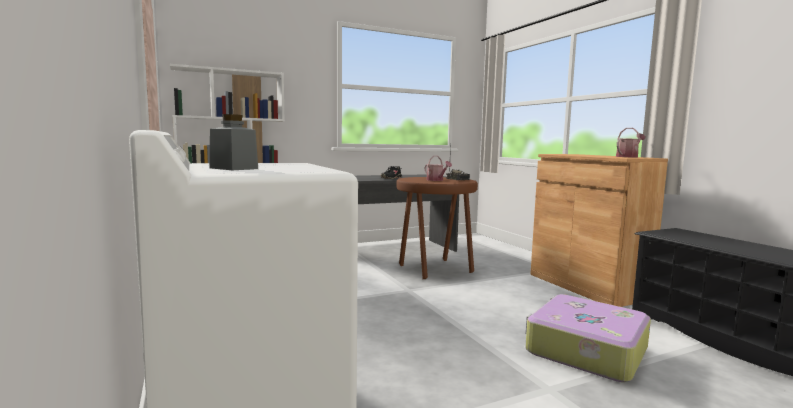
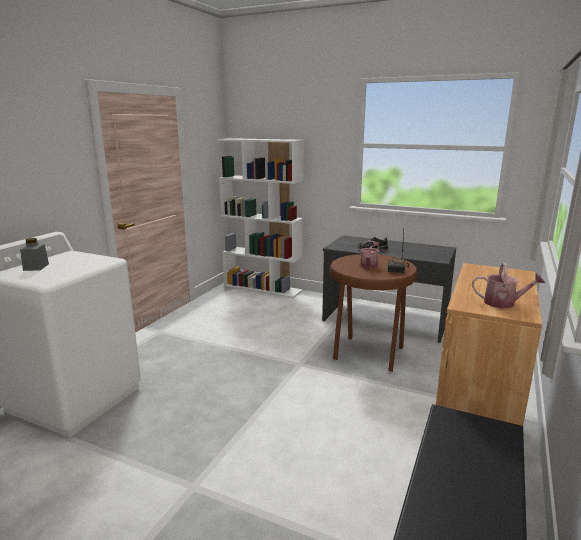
camera: 50 degrees right, 10 degrees up
(584, 350) = (287, 486): suitcase -> none

